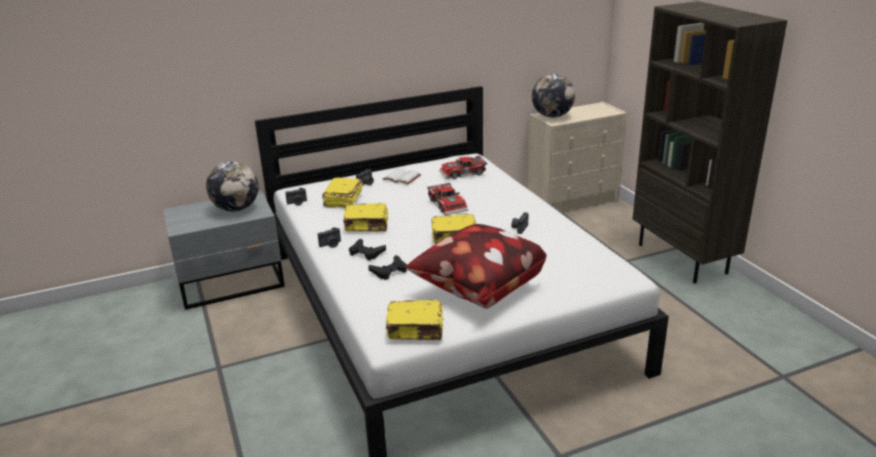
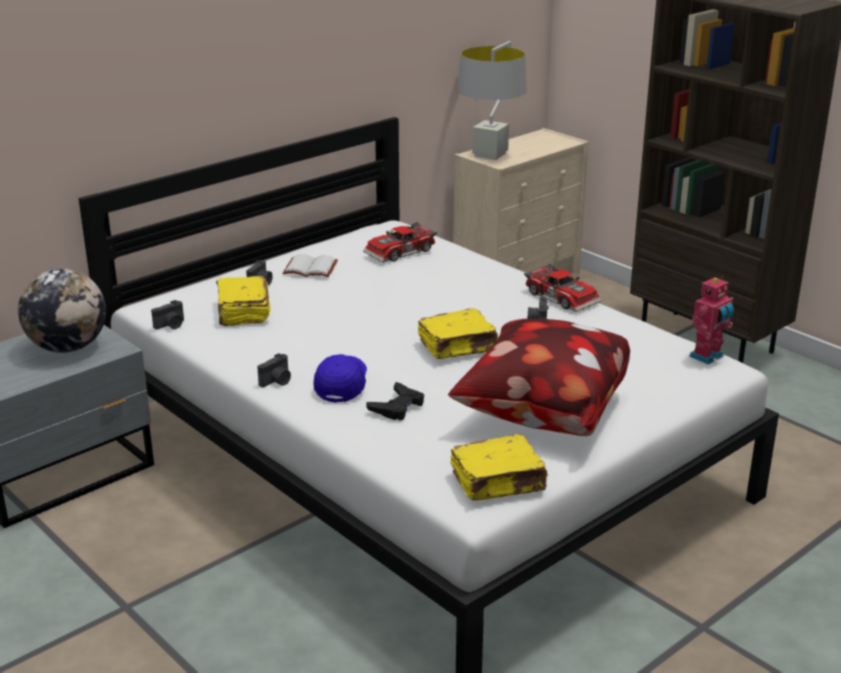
camera: 20 degrees left, 0 degrees up
(366, 252) = (342, 386): black game controller -> blue cap
(367, 226) = (312, 346): yellow book -> none
(448, 204) = (413, 299): toy car -> toy car (563, 296)
(552, 116) = (490, 155): globe -> grey table lamp
(620, 268) = (708, 357): none -> toy robot

